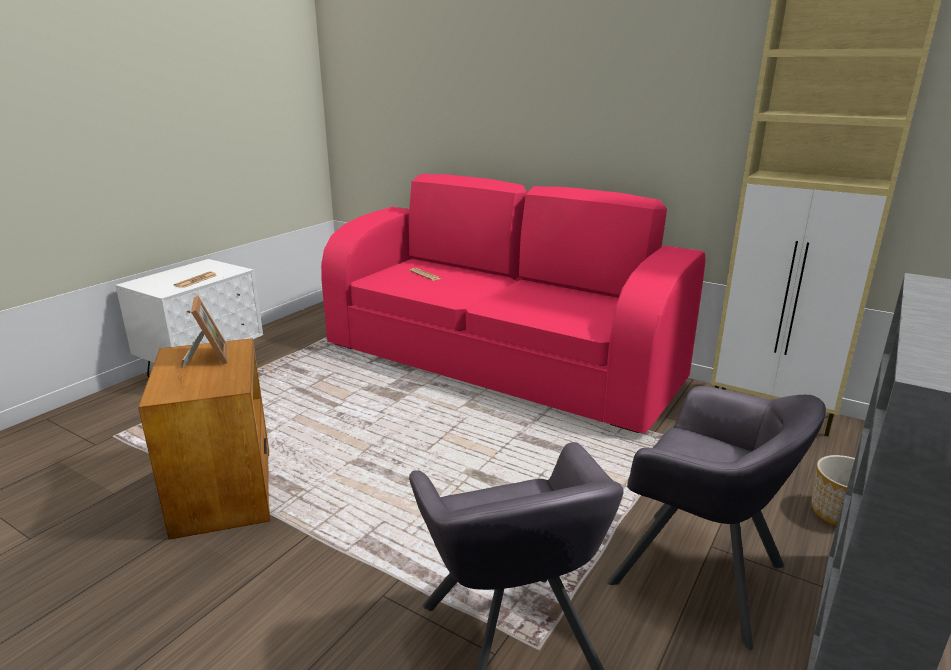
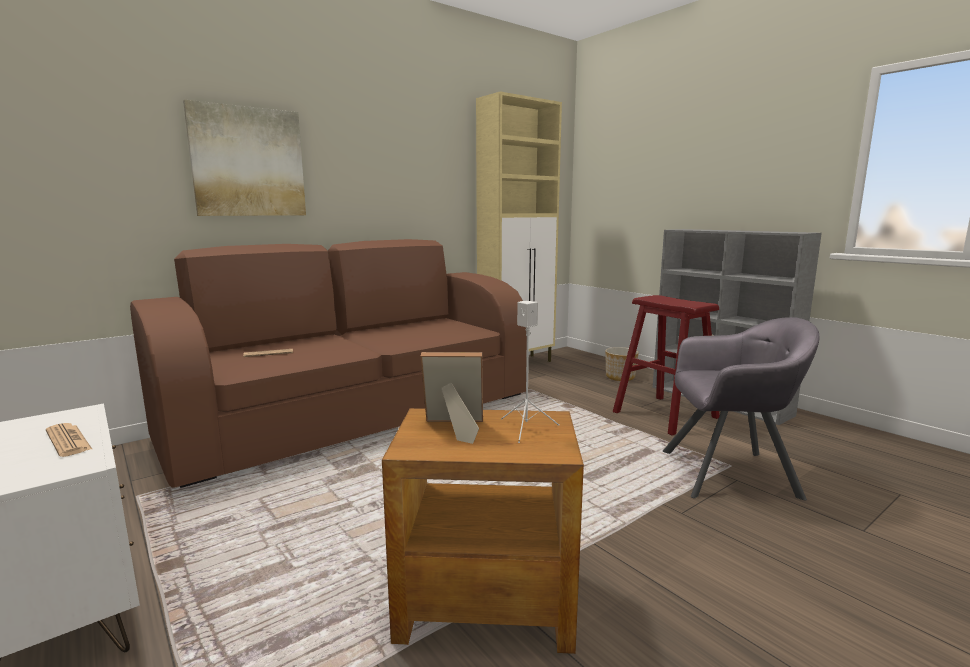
camera: 70 degrees left, 10 degrees down
(209, 380) = (527, 428): none -> white speaker
(481, 97) = (248, 162): none -> picture
(498, 363) = (359, 416): pink sofa -> brown sofa
(698, 575) = (665, 414): grey armchair -> red stool

